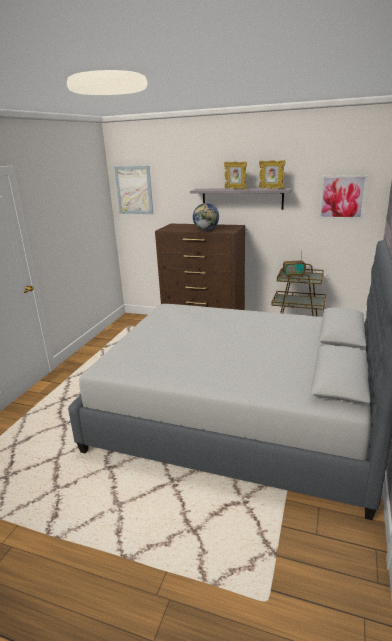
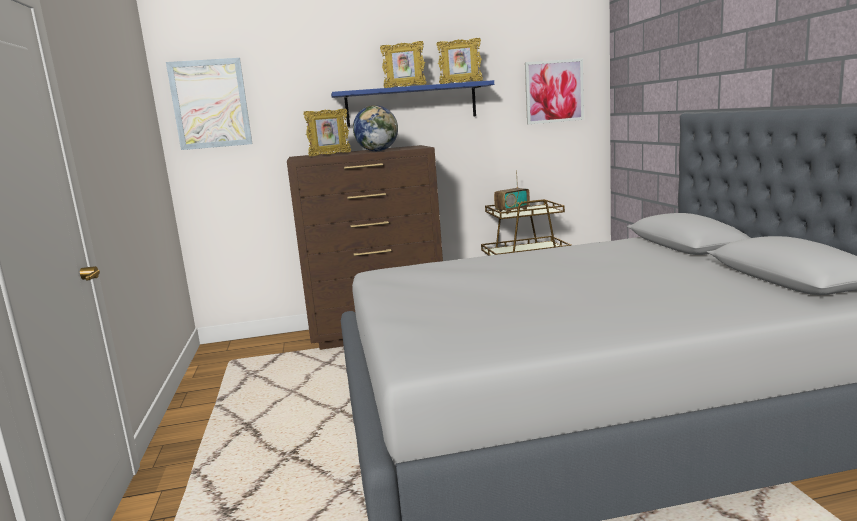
camera: 30 degrees left, 10 degrees down
(183, 228) = (330, 154): none -> picture frame
(242, 198) = (411, 104): grey shelf -> blue shelf

